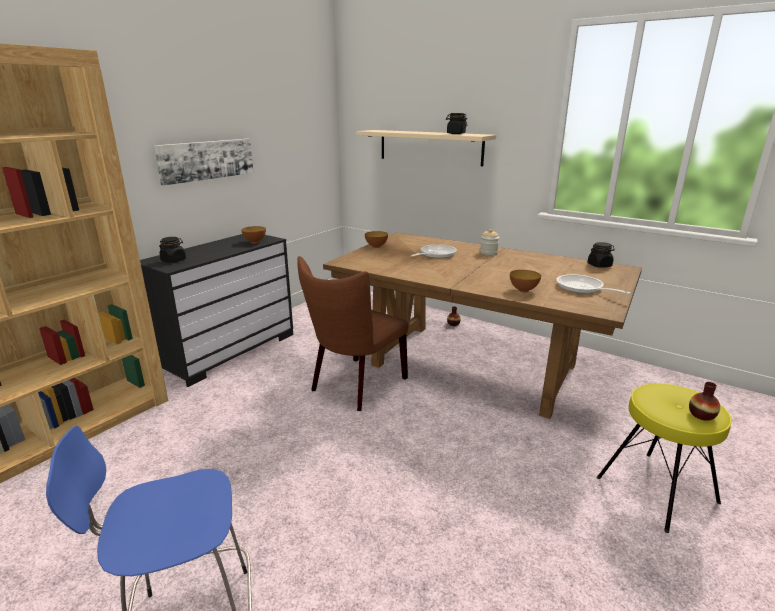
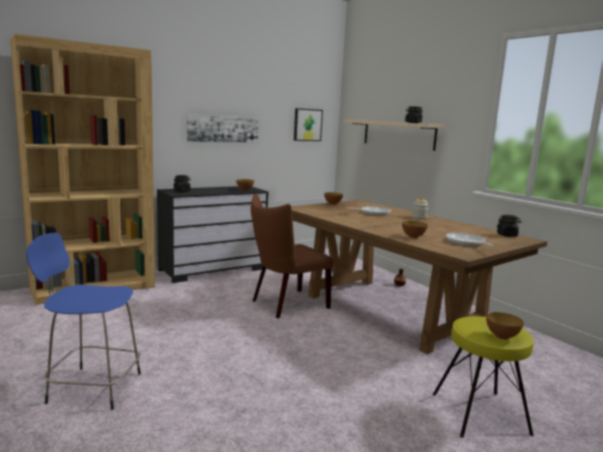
camera: 20 degrees right, 10 degrees down
(306, 140) = (307, 125): none -> picture
(701, 415) = (502, 337): vase -> bowl

